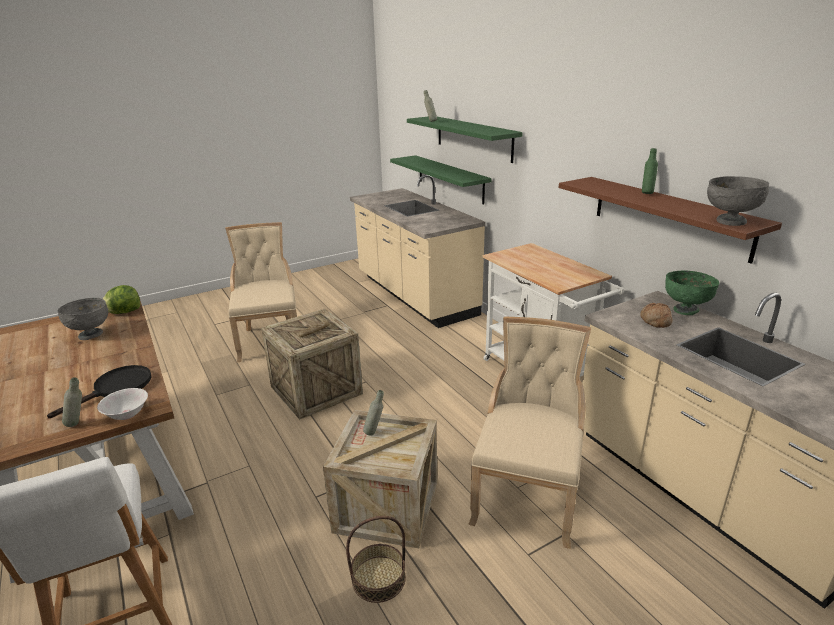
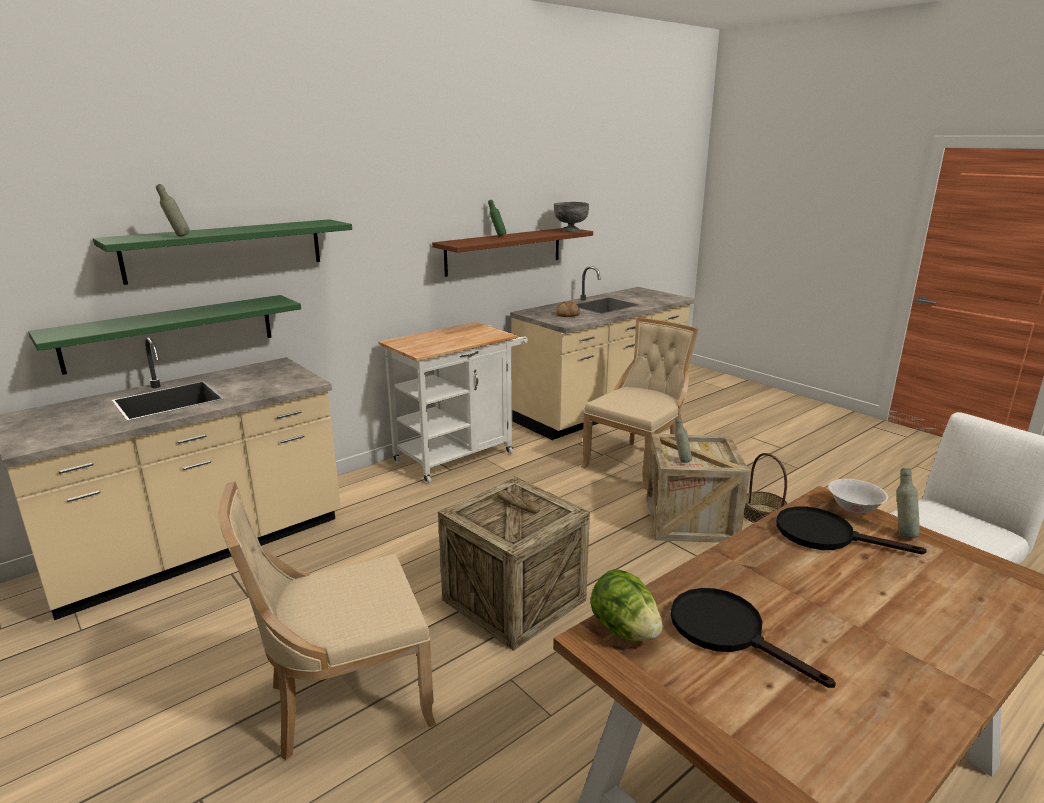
camera: 100 degrees left, 5 degrees down
(91, 335) = (728, 632): grey bowl -> black frying pan
(527, 494) = (637, 462): beige chair -> beige chair turned 120 degrees clockwise
(685, 310) = (545, 308): green bowl -> none

